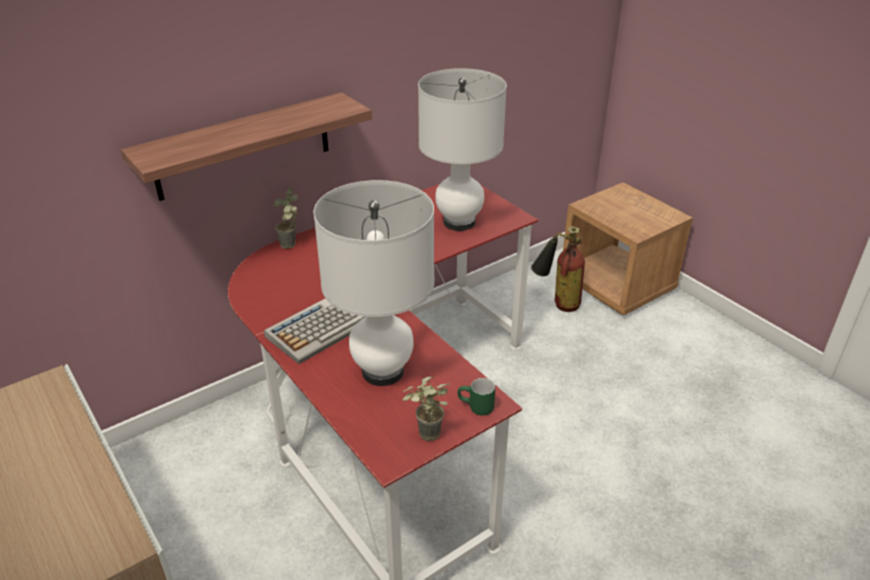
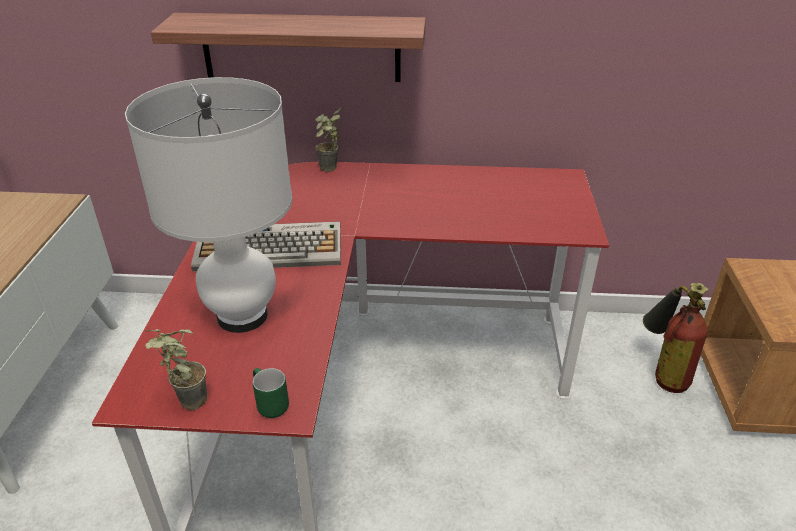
camera: 40 degrees right, 0 degrees up
(459, 222) = (512, 212): white table lamp -> none

